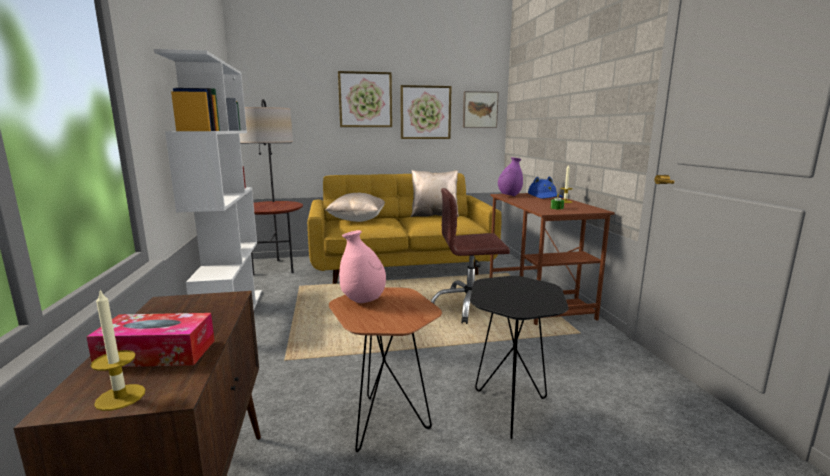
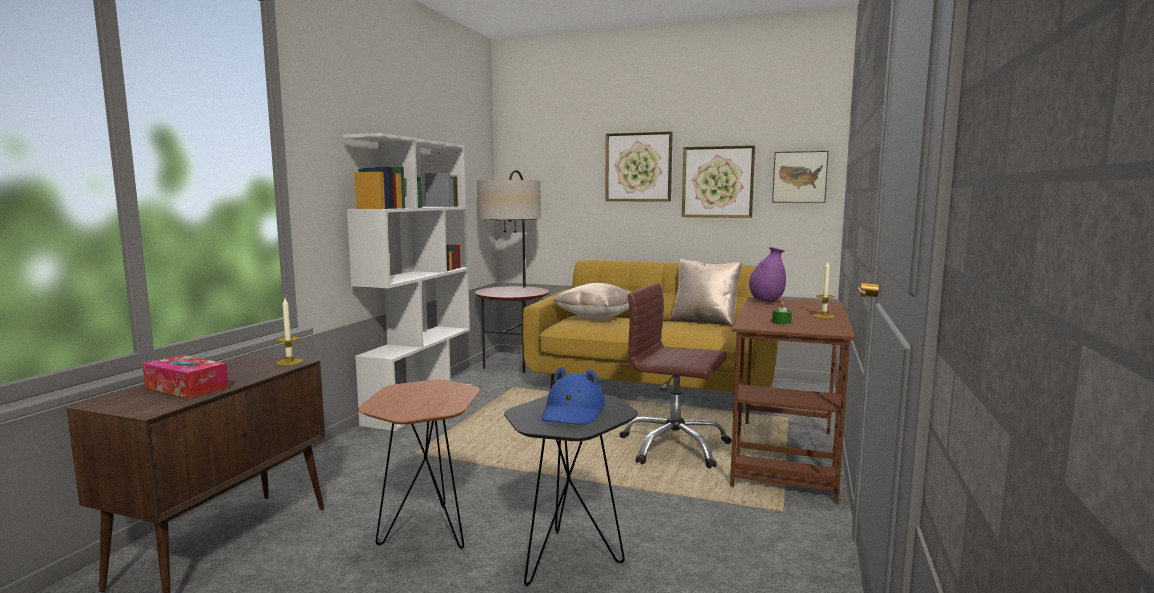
camera: 30 degrees right, 5 degrees down
(120, 397) = (127, 405): candle -> candle (289, 362)
(363, 301) = (415, 389): pink vase -> none
(545, 196) = (818, 306): blue hat -> blue hat (573, 412)

